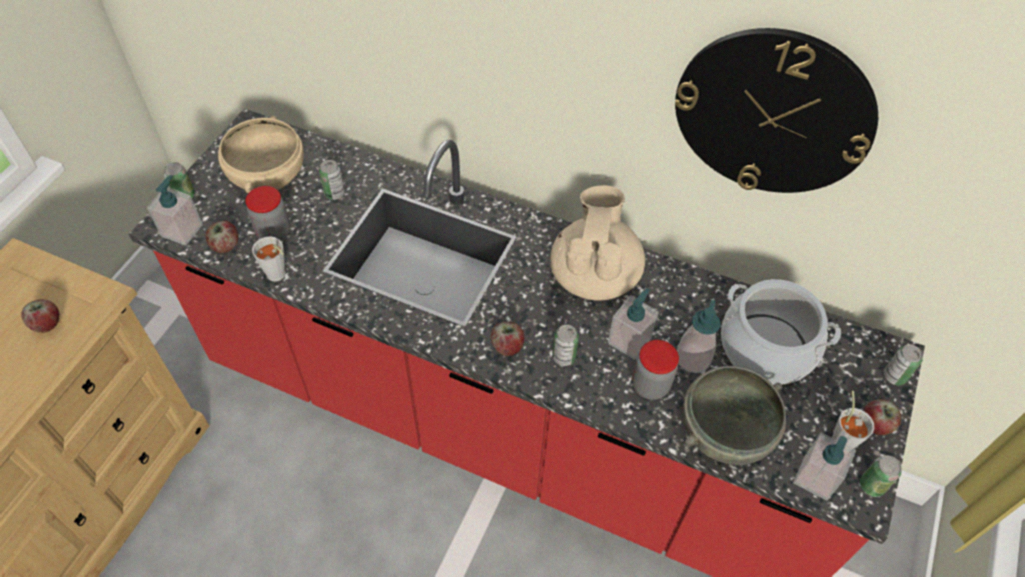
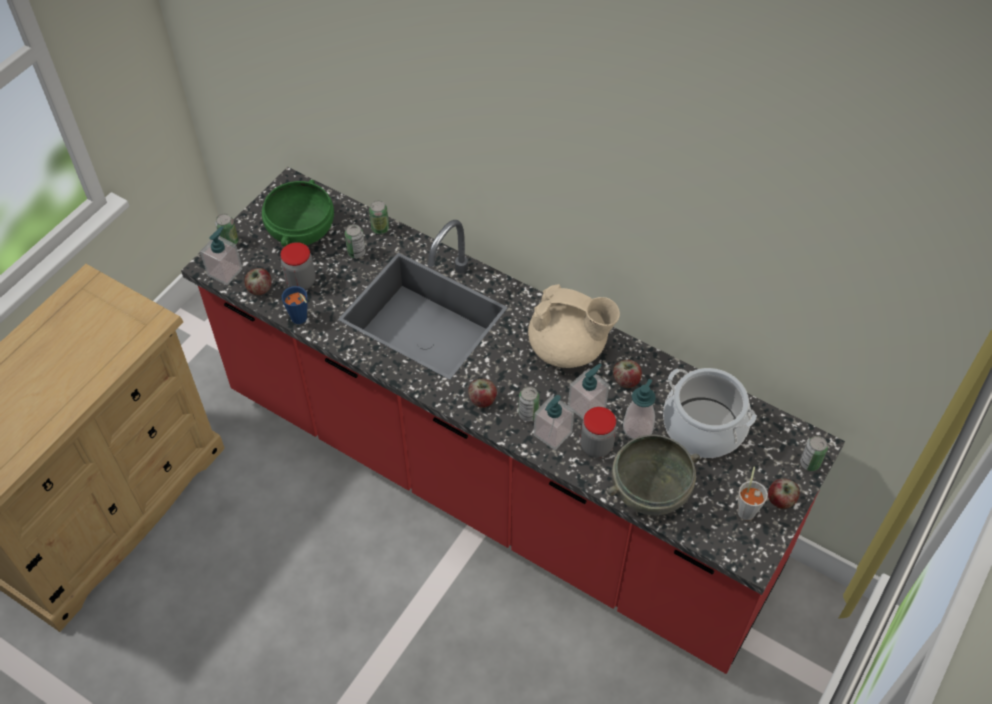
camera: 10 degrees right, 0 degrees up
(47, 324) = (111, 339): apple -> apple (626, 381)
(267, 176) = (301, 231): beige bowl -> green bowl
(278, 277) = (300, 320): grey cup -> blue cup
(594, 275) = (568, 348): beige teapot -> beige teapot turned 90 degrees clockwise
(773, 113) = (707, 232): wall clock -> none
(815, 478) = (717, 535): soap dispenser -> soap dispenser (552, 434)
(871, 485) = (763, 547): can -> can (380, 228)

